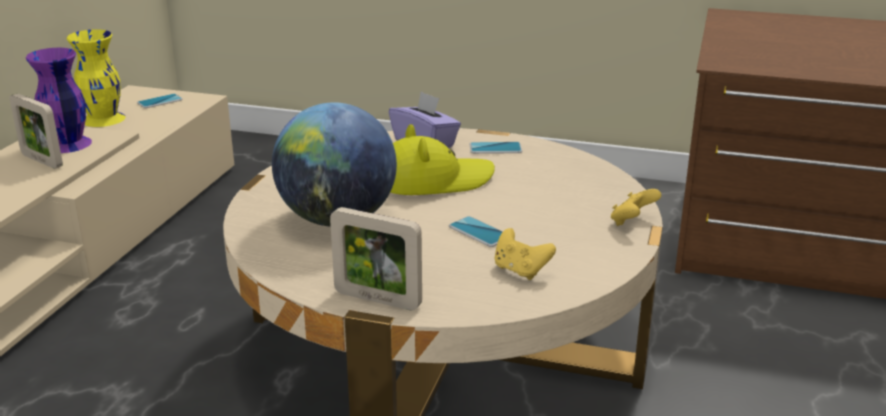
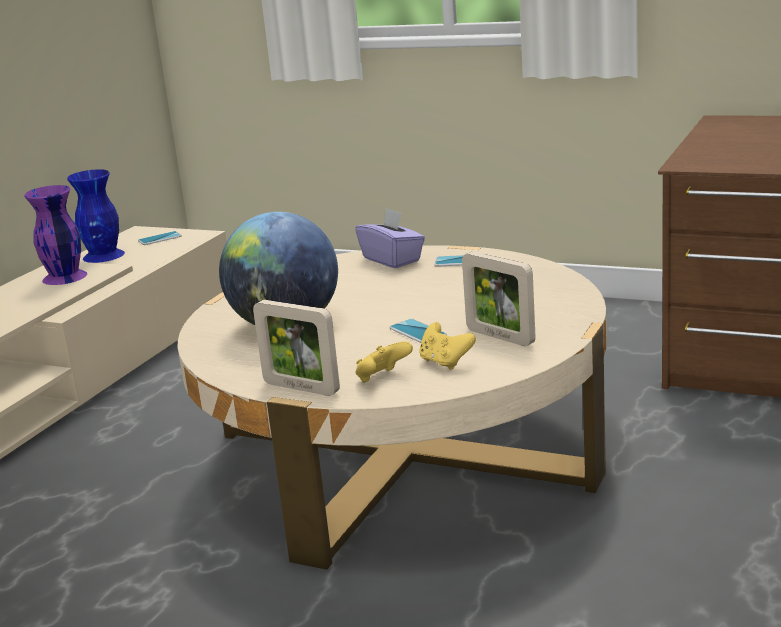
camera: 10 degrees right, 5 degrees down
(42, 161) = (38, 292): picture frame -> picture frame (500, 337)
(103, 119) = (104, 256): yellow vase -> blue vase
(433, 180) = (388, 290): yellow hat -> none
(632, 222) = (573, 320): yellow game controller -> yellow game controller (382, 379)

